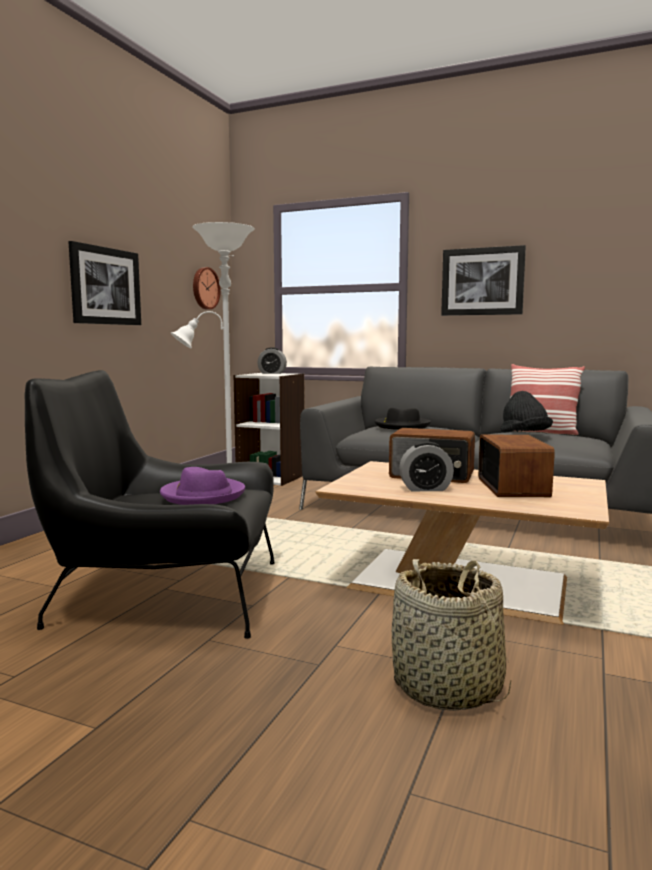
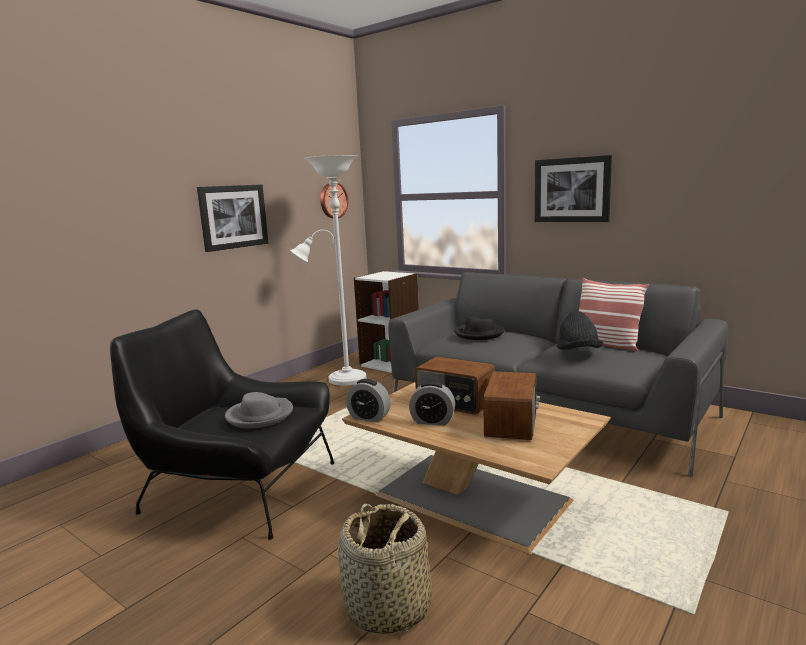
camera: 15 degrees right, 5 degrees up
(203, 495) = (259, 415): purple hat -> grey hat
(272, 373) = (390, 273): alarm clock -> alarm clock (369, 417)

